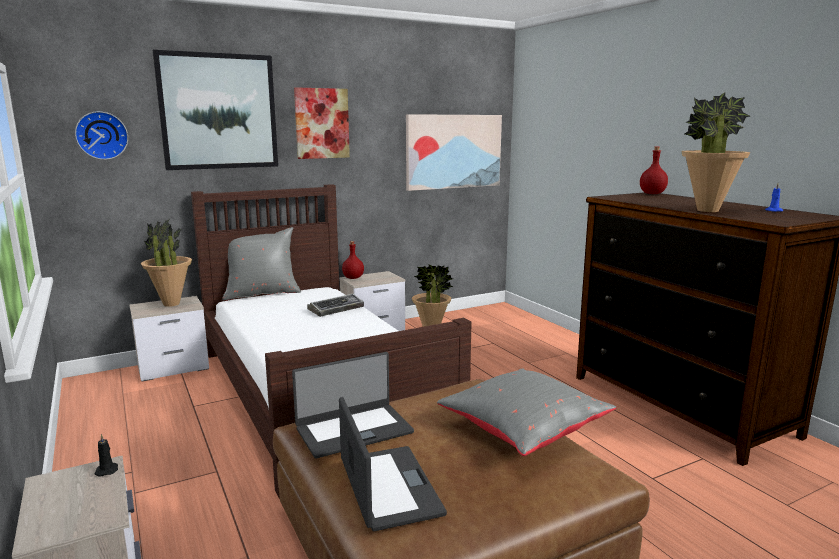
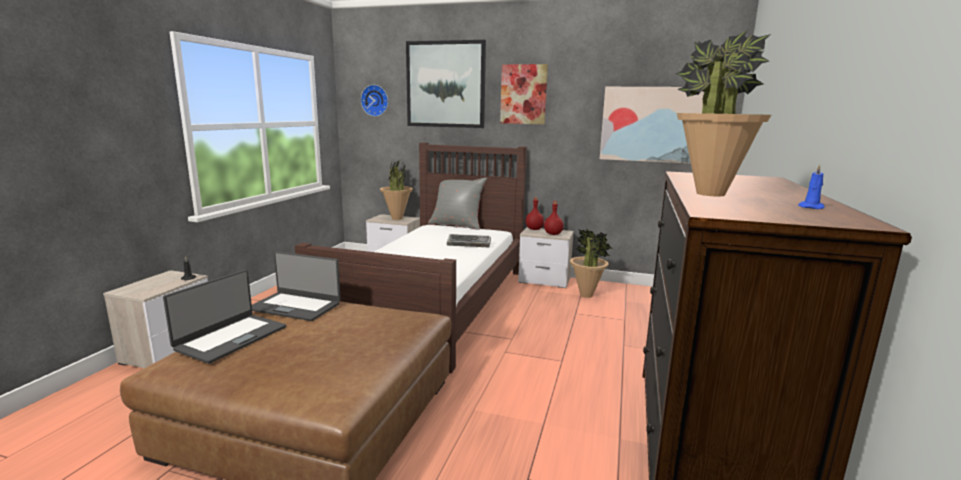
camera: 45 degrees right, 0 degrees up
(522, 430) = (367, 351): grey pillow -> none
(652, 193) = (766, 178): red bottle -> red bottle (553, 234)

